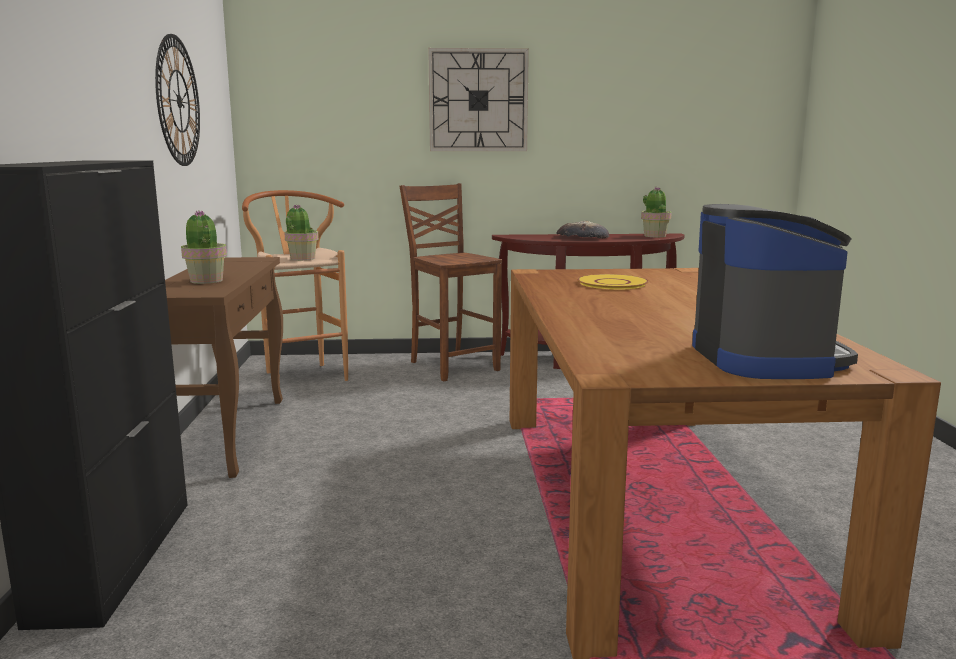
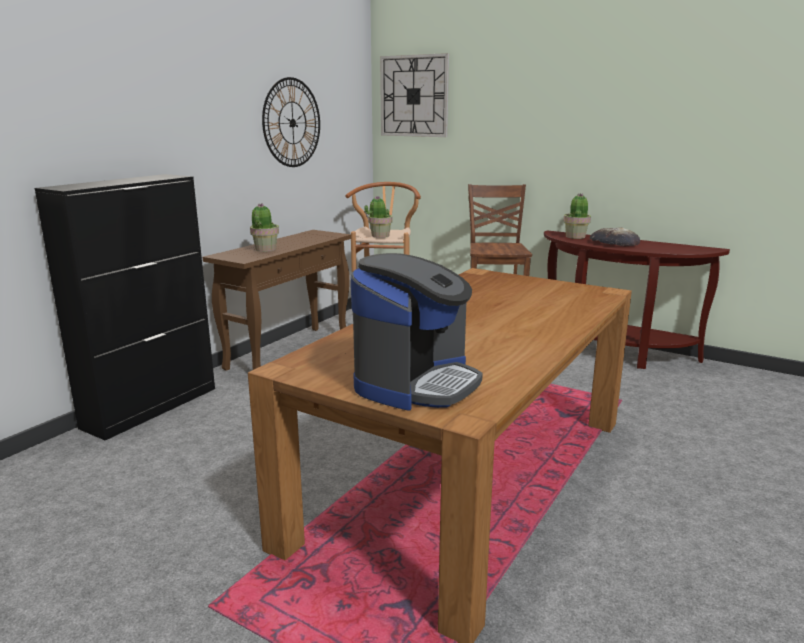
camera: 35 degrees right, 5 degrees up
(478, 100) = (545, 113): wall clock -> wall clock (414, 96)
(612, 283) = (507, 294): yellow plate -> none
(655, 236) = (689, 249): potted plant -> potted plant (575, 236)

